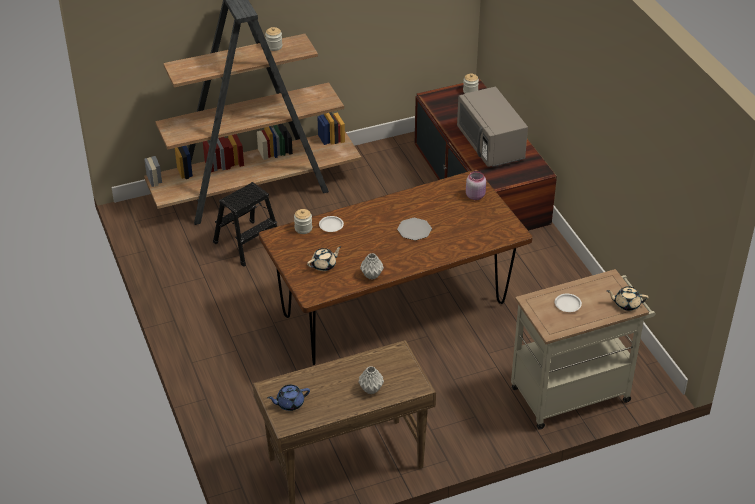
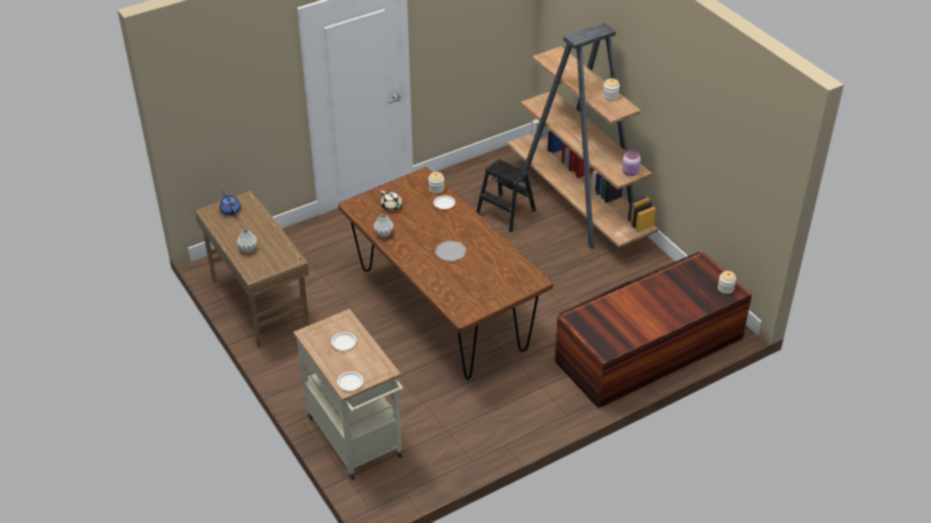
camera: 80 degrees right, 0 degrees up
(475, 195) = (511, 285): pink jar -> pink jar (630, 172)
(490, 145) = (636, 311): grey microwave -> none
(626, 304) = (350, 382): beige teapot -> white plate

